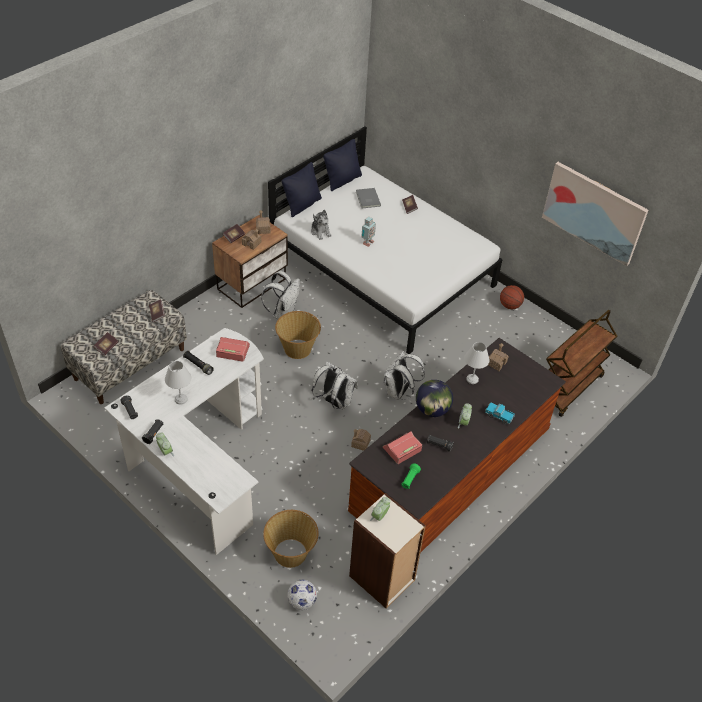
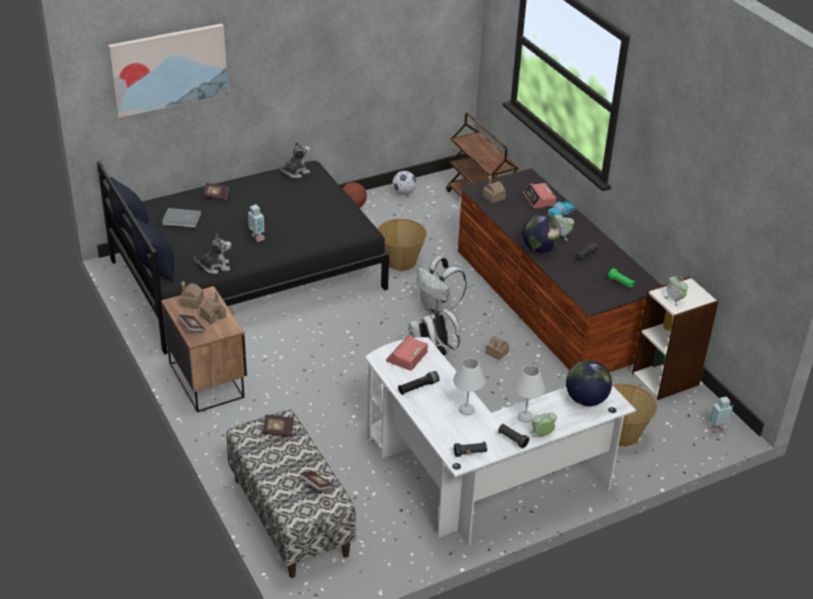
camera: 70 degrees left, 10 degrees down
(219, 475) = (586, 400): none -> globe
(283, 313) = (274, 365): white backpack -> none
(298, 348) = (338, 366): basket -> basket (400, 261)
(302, 601) = (680, 438): football -> football (404, 193)
(326, 631) = (717, 429): none -> toy robot
(382, 270) = (247, 274): white bed -> black bed
(402, 449) = (583, 279): alarm clock -> alarm clock (539, 199)
(470, 240) = (295, 172): none -> plush toy
(473, 379) = (509, 216): white table lamp -> white table lamp (525, 416)
(594, 212) = (394, 49): picture -> picture (169, 69)

